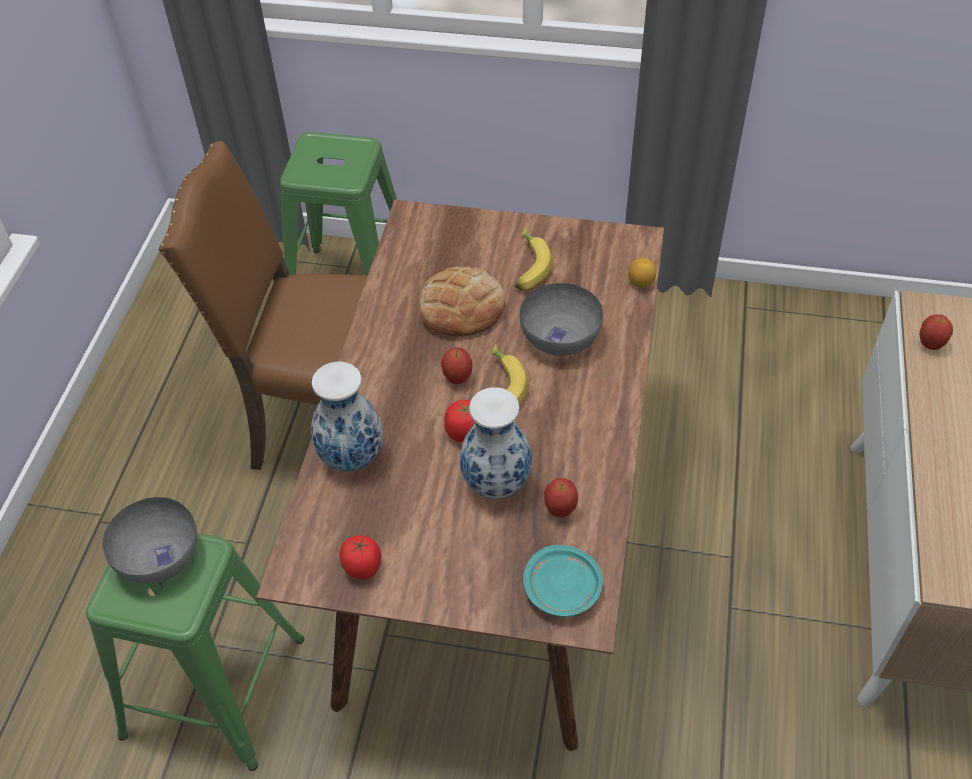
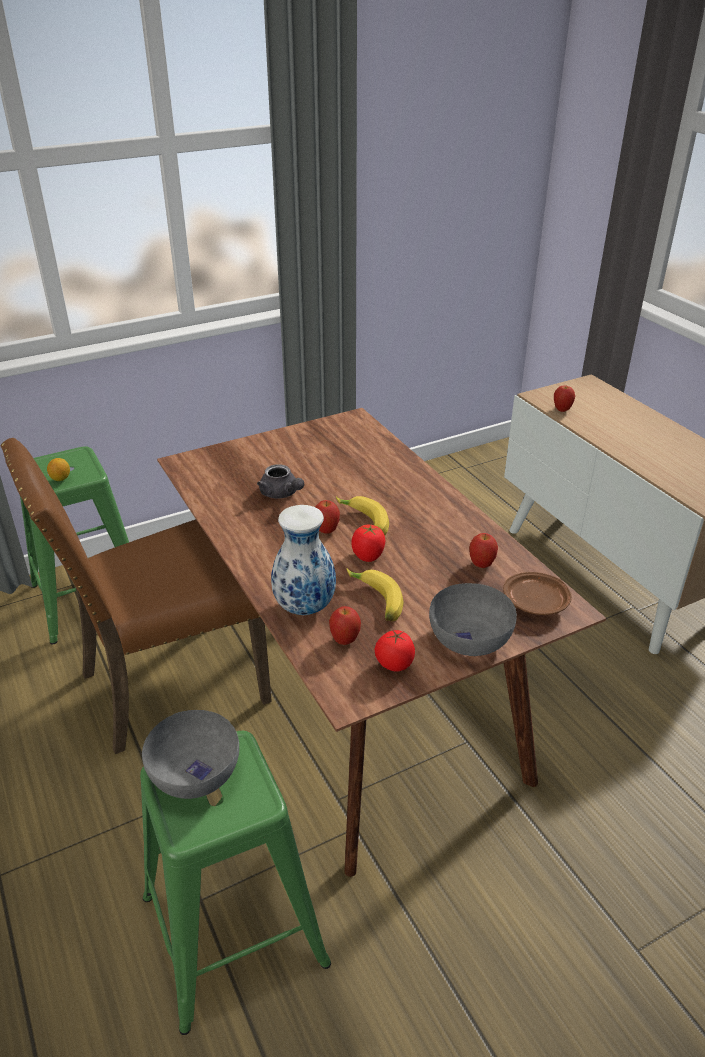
camera: 40 degrees left, 15 degrees down
(349, 514) = (345, 640): none -> apple
(462, 308) = (281, 494): bread -> grey teapot
(497, 483) = (425, 571): vase -> none
(528, 267) = (300, 456): banana -> banana (374, 601)
(560, 338) = (368, 482): grey bowl -> grey bowl (470, 640)
(563, 589) = (536, 603): turquoise plate -> brown plate
(640, 282) = (382, 436): lemon -> lemon (60, 478)

